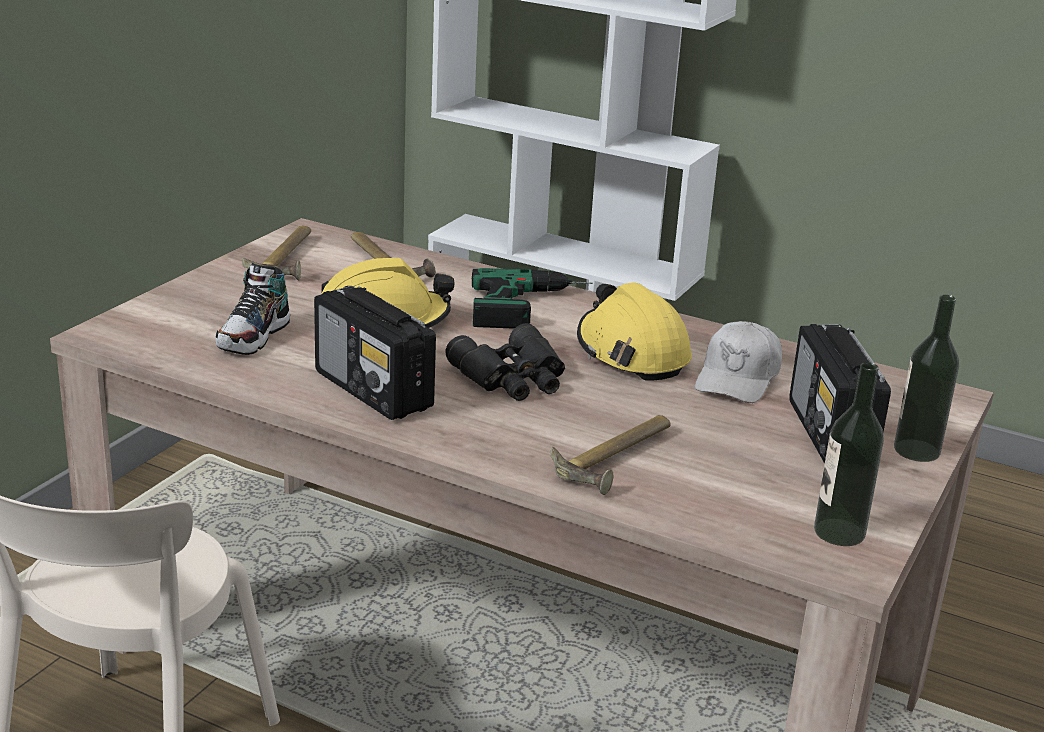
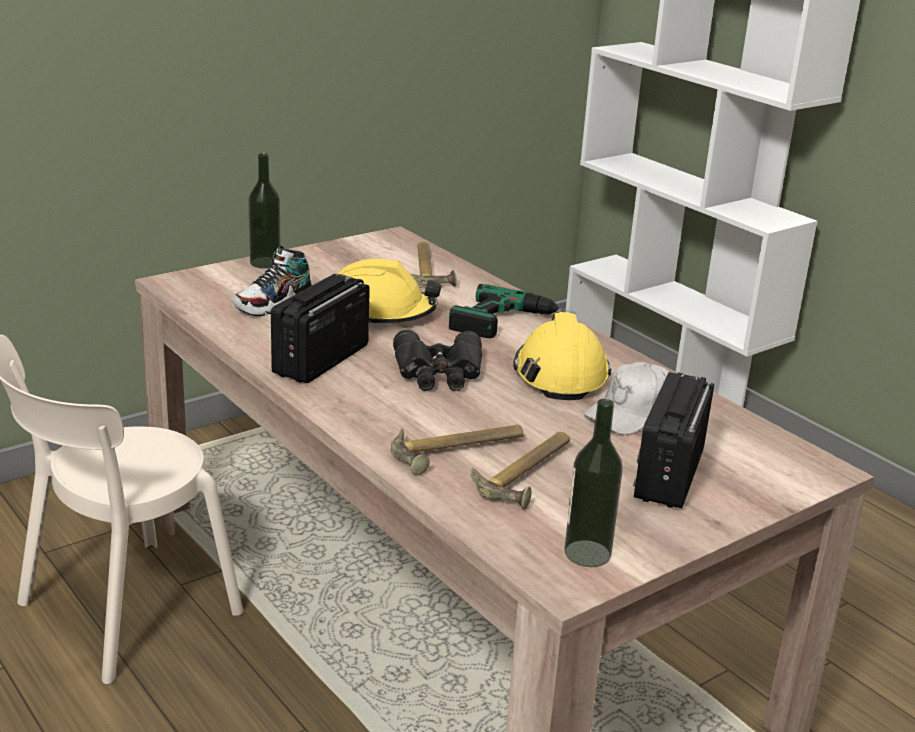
camera: 25 degrees right, 0 degrees up
(289, 259) = (359, 254): hammer -> hammer (530, 474)
(374, 391) = (320, 360): radio -> radio turned 45 degrees clockwise
(916, 450) = (737, 507): bottle -> bottle (265, 263)

